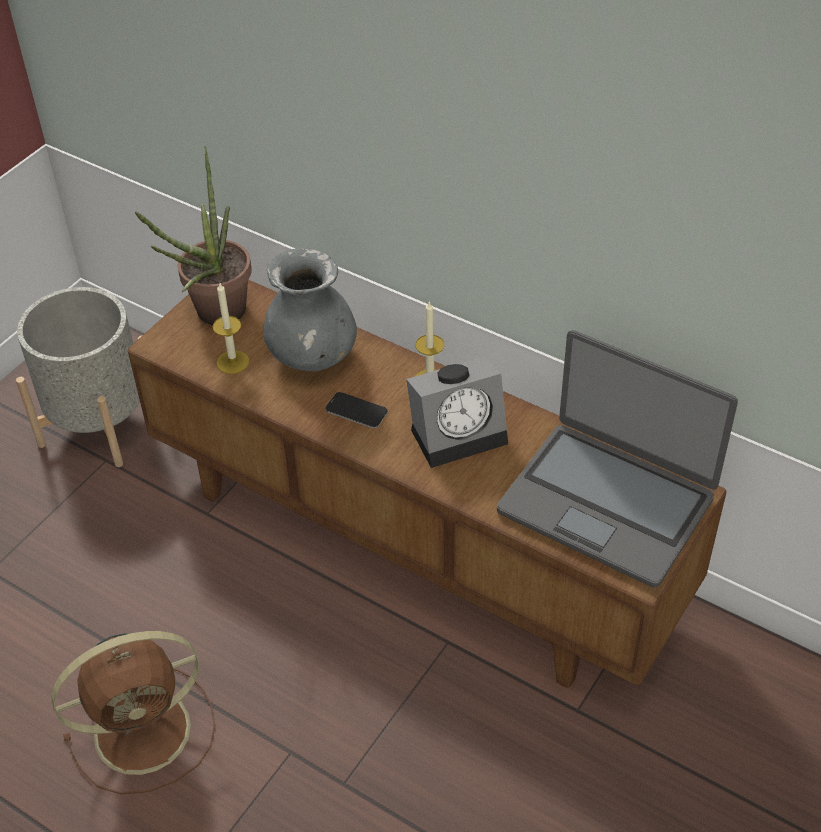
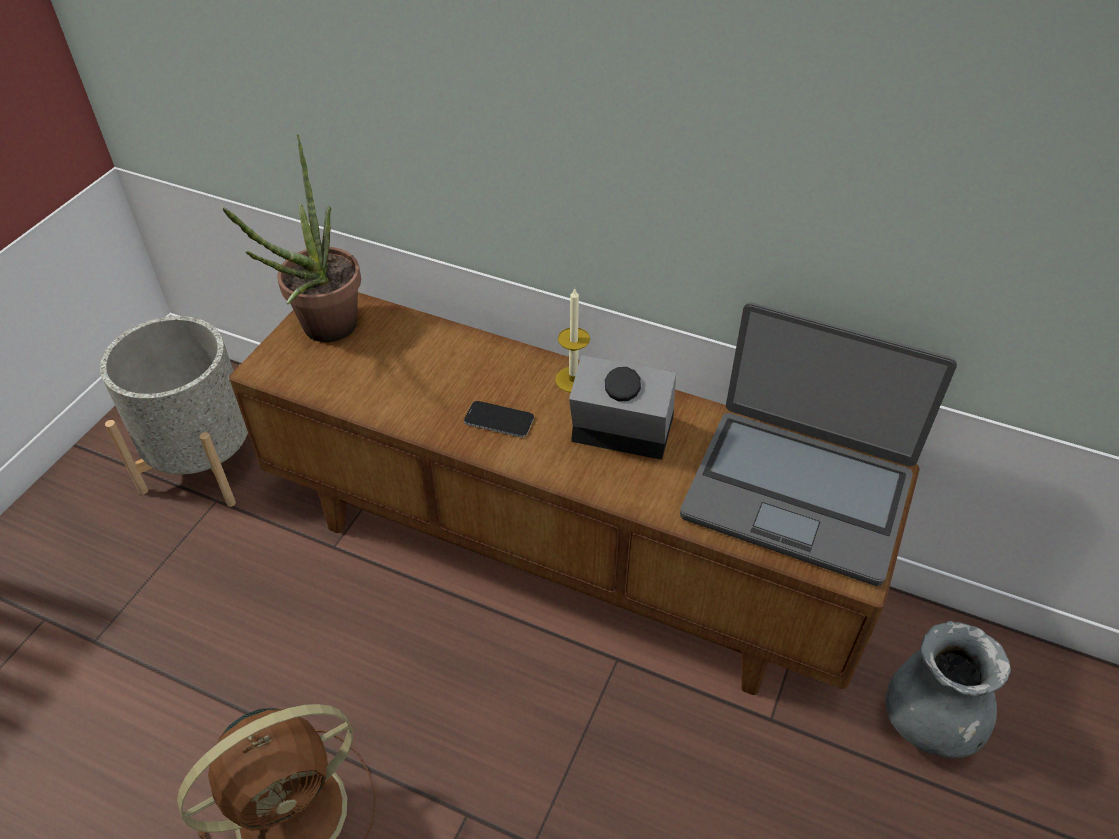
camera: 10 degrees left, 0 degrees up
(232, 362) = (351, 379): candle -> none
(313, 355) = (439, 364): grey vase -> grey vase (929, 721)
(460, 432) = (618, 432): alarm clock -> alarm clock turned 135 degrees counterclockwise

